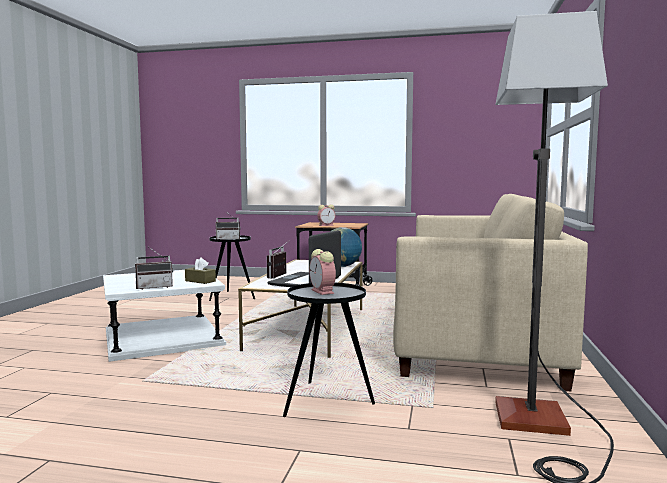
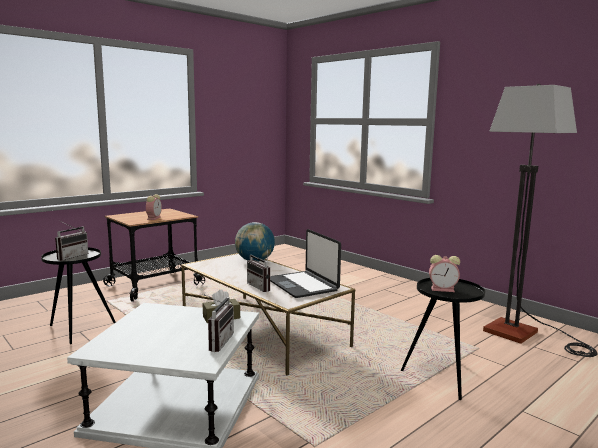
camera: 55 degrees left, 5 degrees up
(474, 336) = (362, 292): beige sofa -> none

